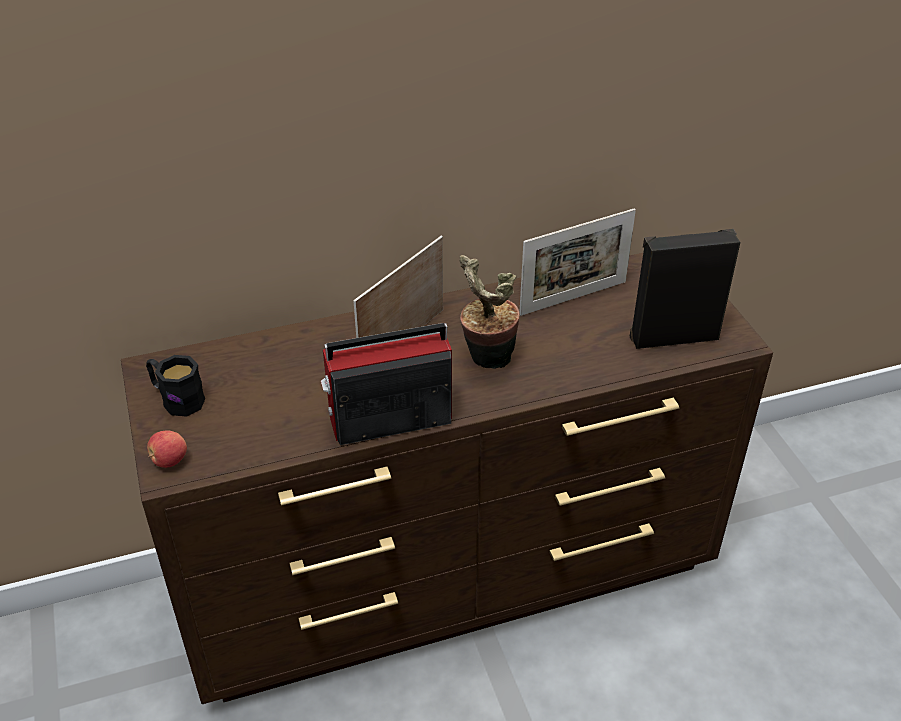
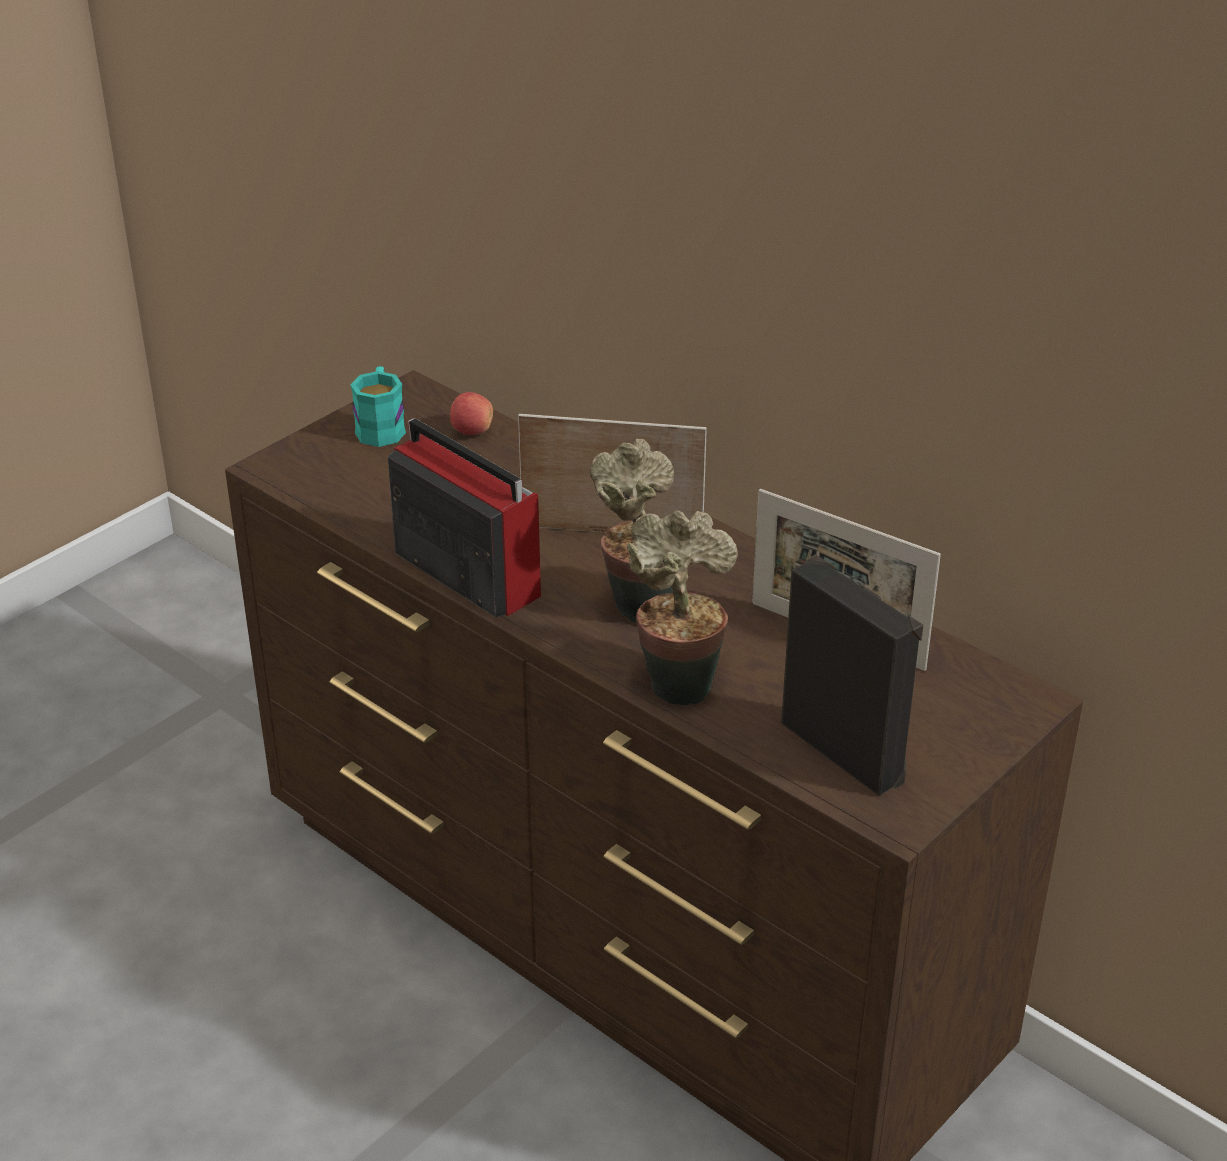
camera: 60 degrees right, 5 degrees down
(169, 460) = (289, 460): apple -> apple (472, 431)
(177, 399) = (381, 426): black mug -> turquoise mug
(570, 372) = (678, 681): none -> potted plant

